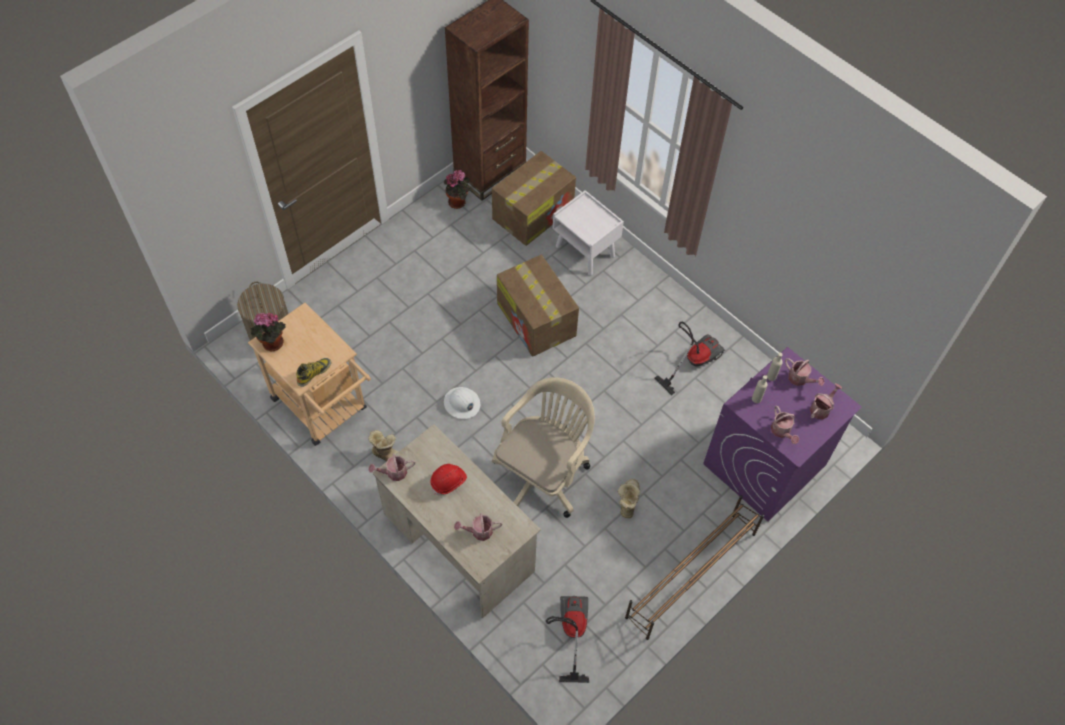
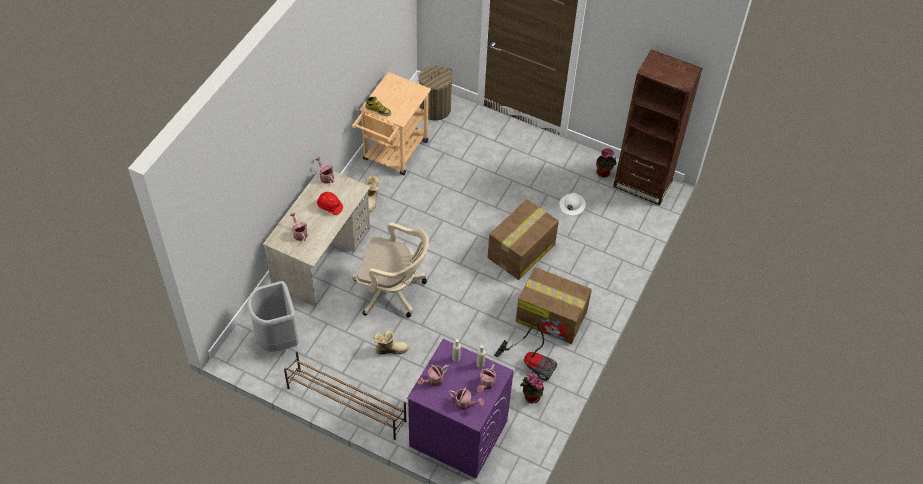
camera: 70 degrees right, 5 degrees down
(272, 344) = (390, 83): potted plant -> potted plant (530, 396)
(462, 403) = (429, 227): white hard hat -> white hard hat (572, 205)
(533, 212) = (619, 222): cardboard box -> cardboard box (552, 317)
(570, 632) = (278, 340): vacuum cleaner -> grey trash can
(585, 251) = (600, 265): white nightstand -> none

